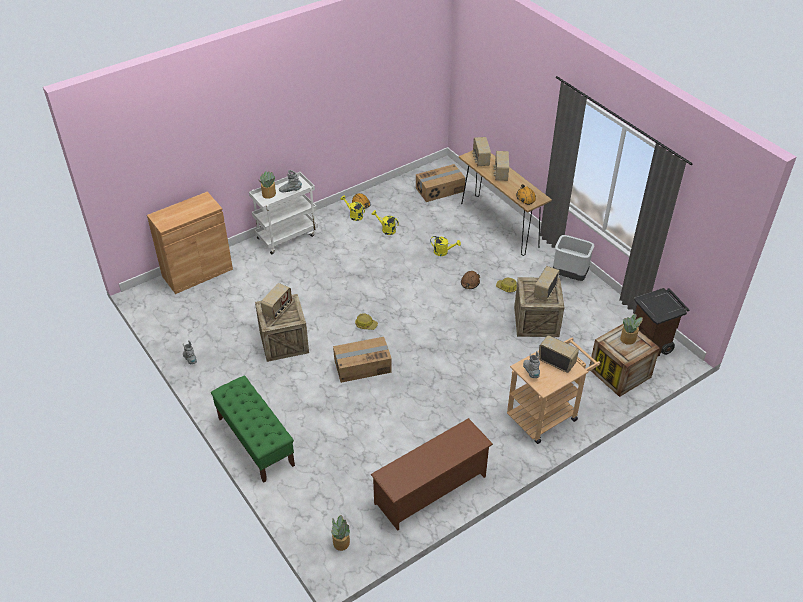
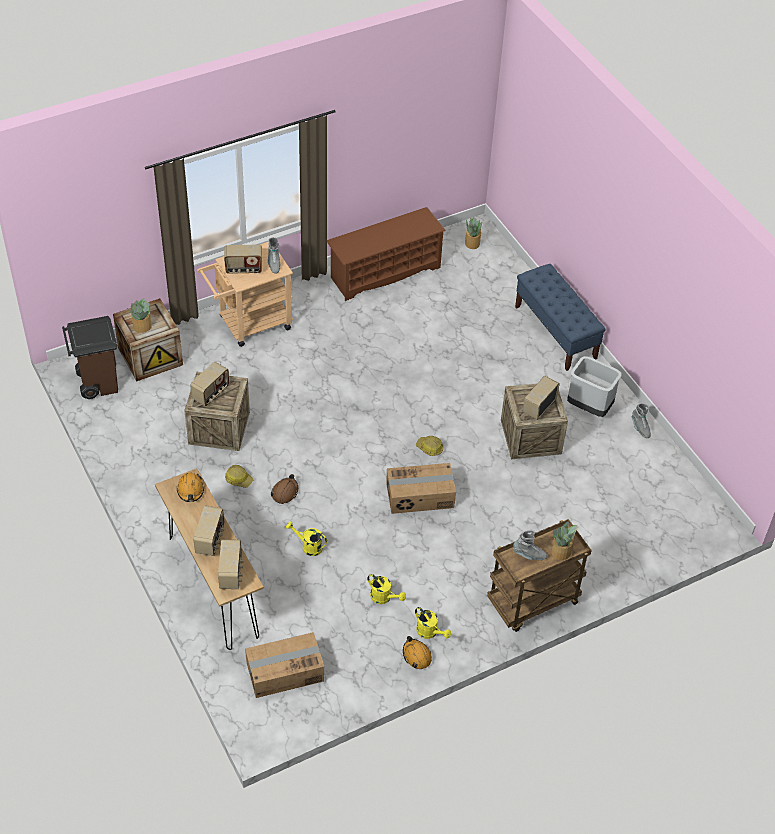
camera: 175 degrees left, 5 degrees up
(197, 272) = (654, 552): brown cabinet -> none
(255, 441) = (555, 332): green bench -> blue bench
(287, 236) = (532, 603): white cart -> brown cart
(362, 366) = (439, 397): cardboard box -> cardboard box (420, 496)
(556, 362) = (243, 269): radio -> radio turned 45 degrees counterclockwise
(569, 275) = (148, 487): grey trash can -> grey trash can (588, 407)

